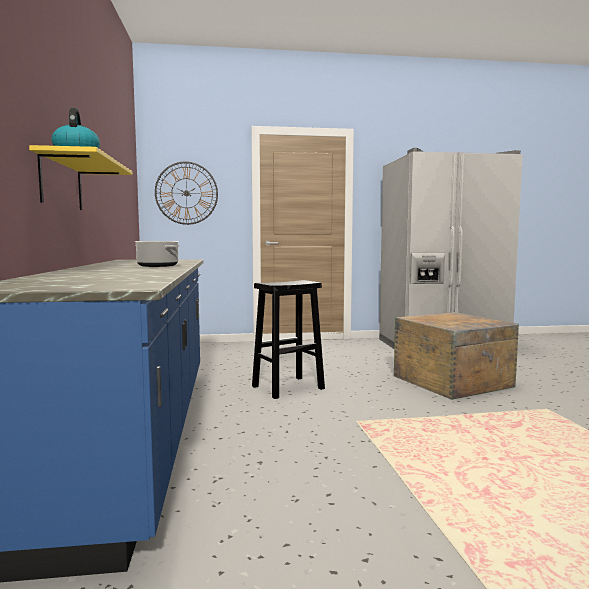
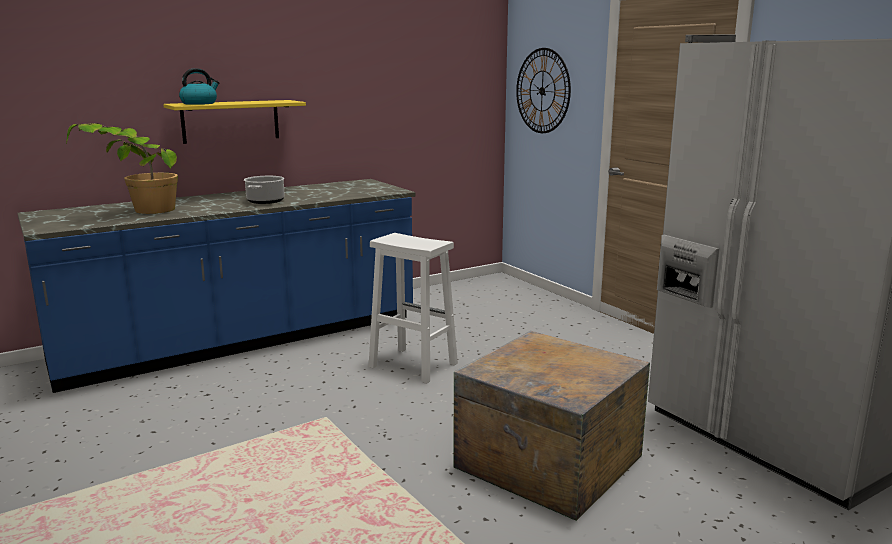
camera: 65 degrees right, 10 degrees up
(116, 276) = (135, 213): none -> potted plant
(287, 388) = (412, 365): black stool -> white stool

